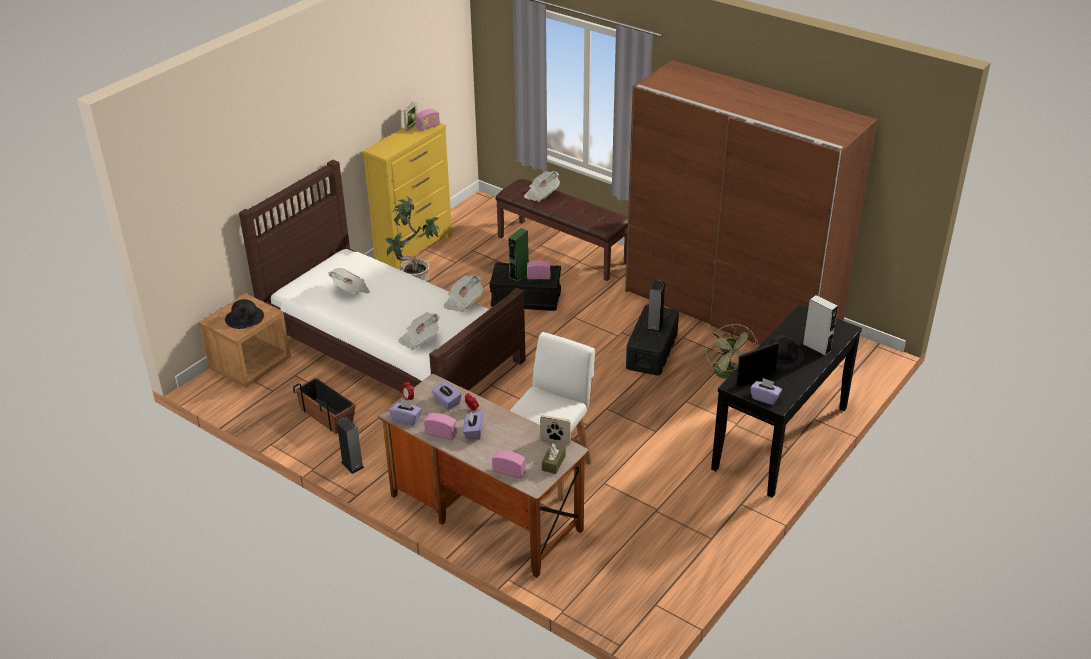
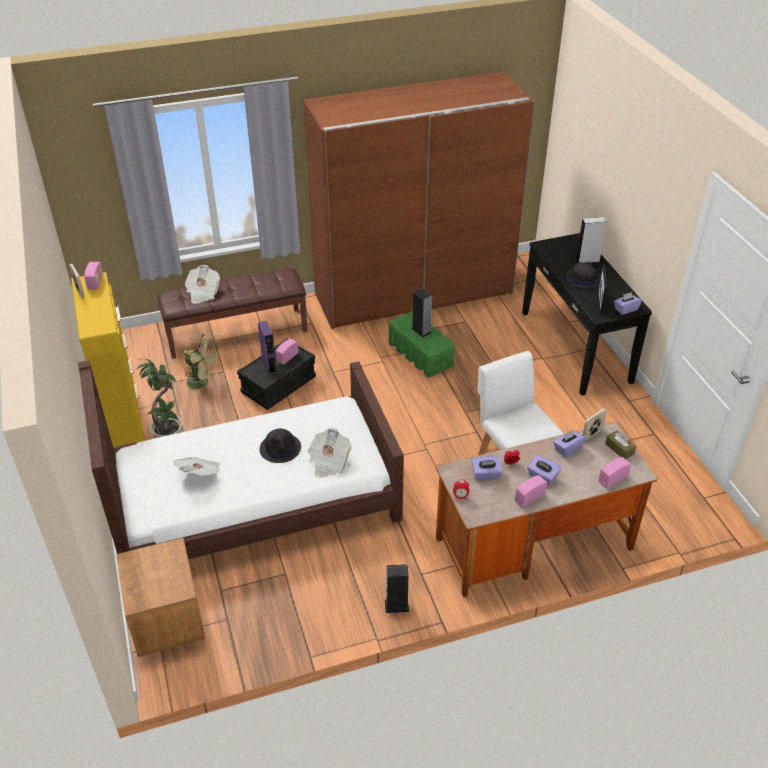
camera: 55 degrees left, 5 degrees up
(245, 318) = (162, 573): black hat -> black hat (280, 448)
(327, 415) = (308, 593): planter -> none
(406, 419) = (489, 511): purple tissue box -> purple tissue box (567, 449)
(463, 302) = (303, 410): newspaper -> none
(519, 273) = (269, 366): green speaker -> purple speaker
(651, 352) = (421, 354): black storage box -> green storage box
(728, 375) = (485, 333): green fan -> green fan (202, 383)

